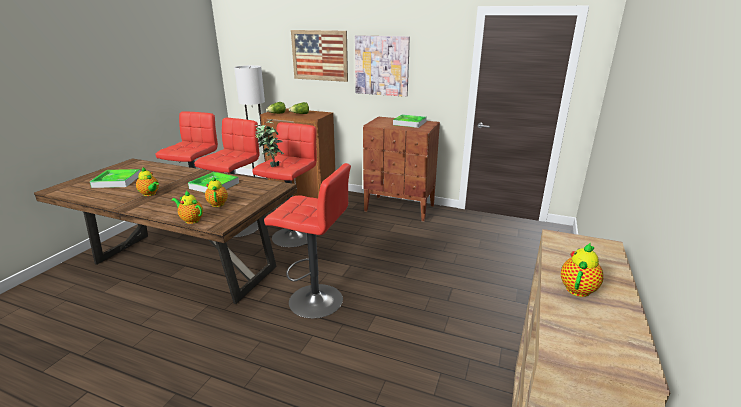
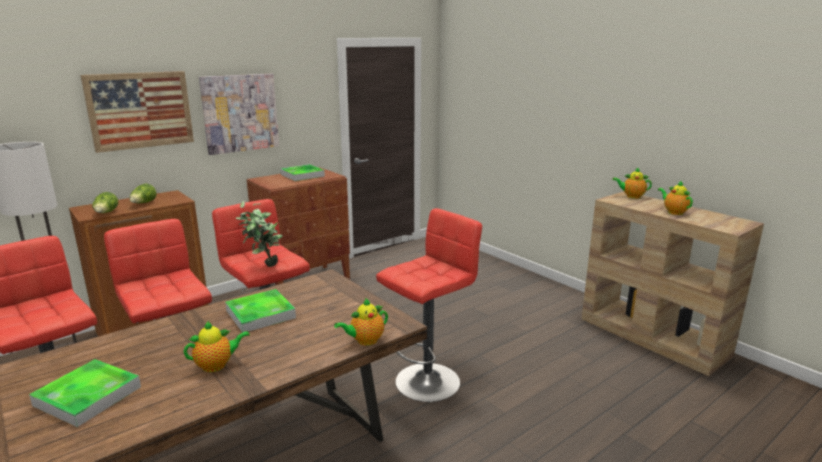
camera: 60 degrees left, 5 degrees down
(218, 203) = (331, 319): teapot -> teapot (631, 196)

